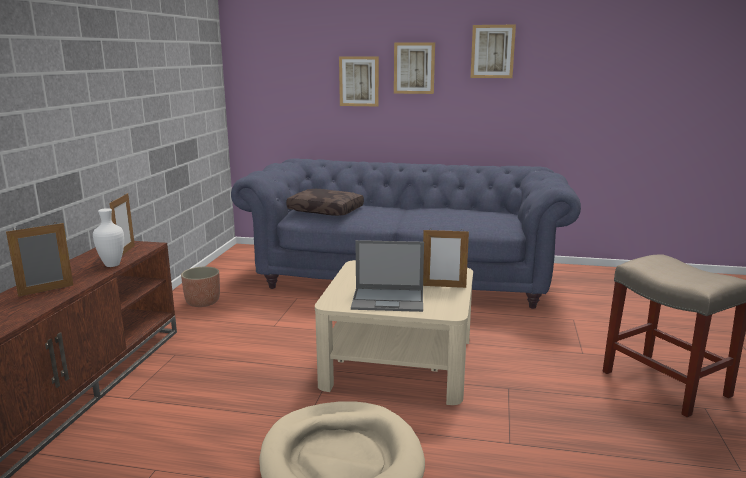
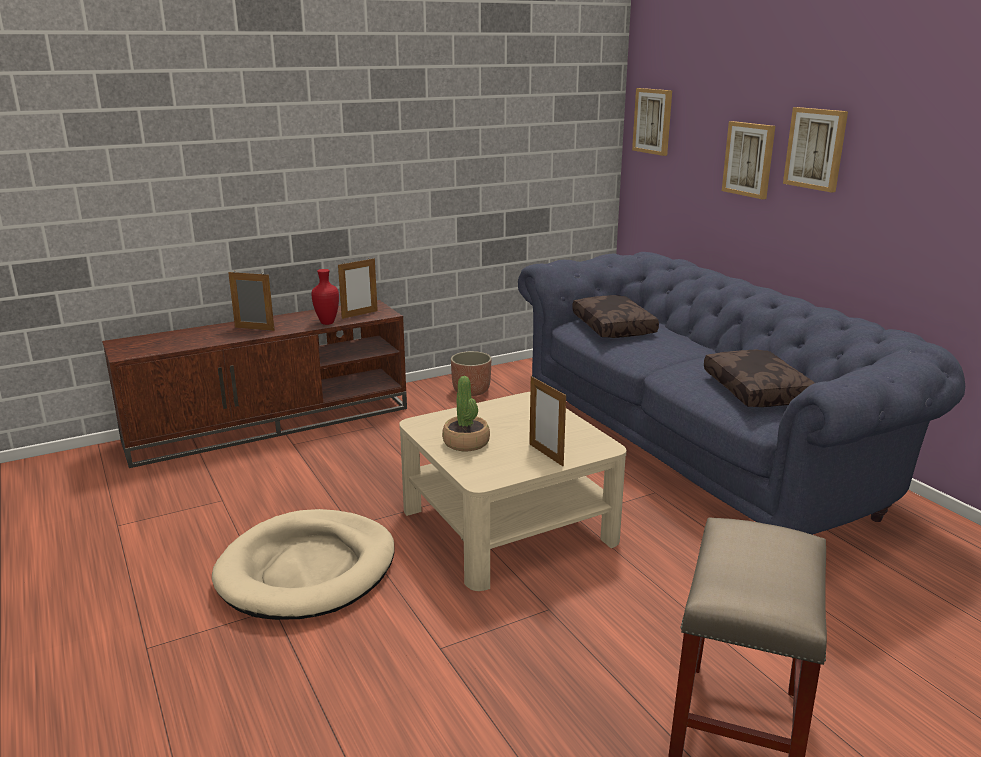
camera: 50 degrees right, 5 degrees up
(113, 265) = (328, 322): white vase -> red vase
(389, 300) = (466, 442): laptop -> potted plant
(474, 216) = (758, 390): none -> brown pillow
(492, 51) = (928, 134): picture -> picture (653, 121)

